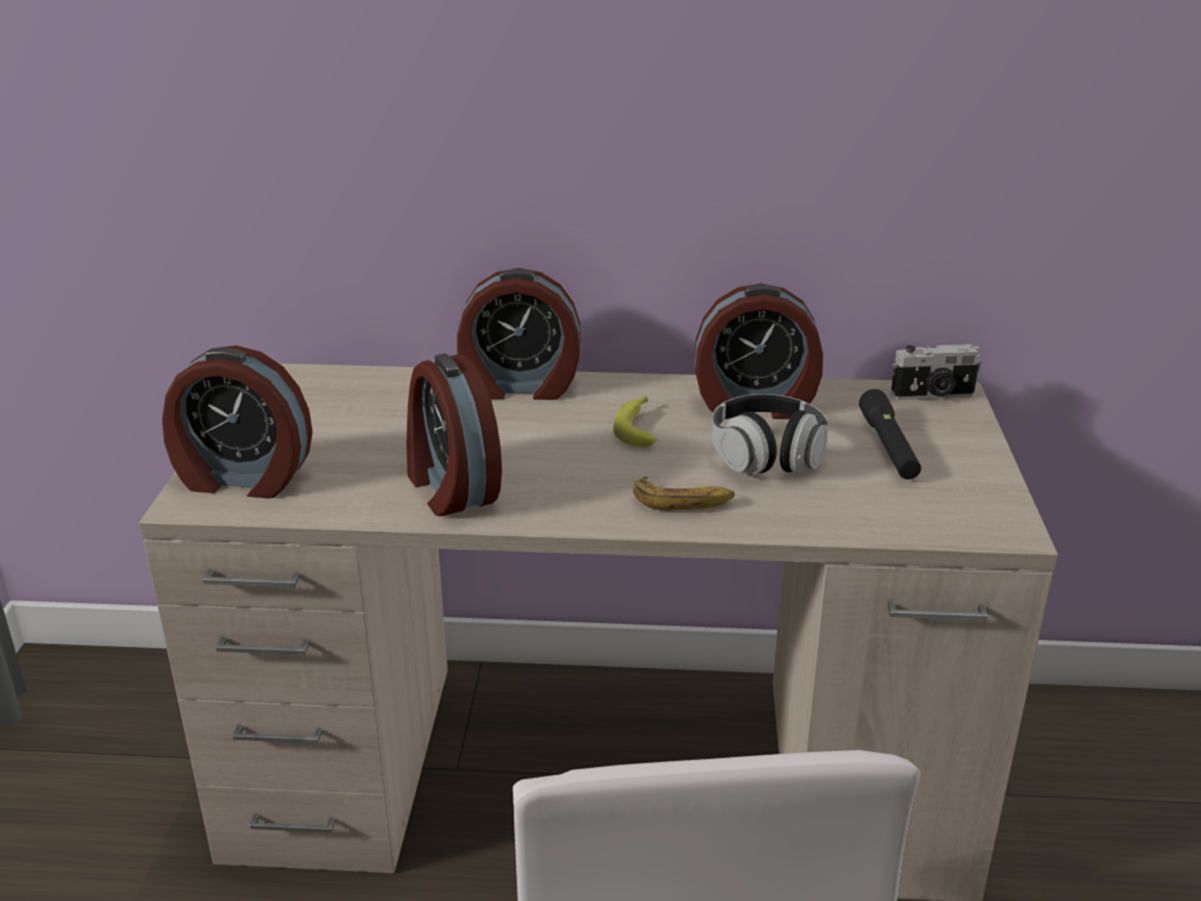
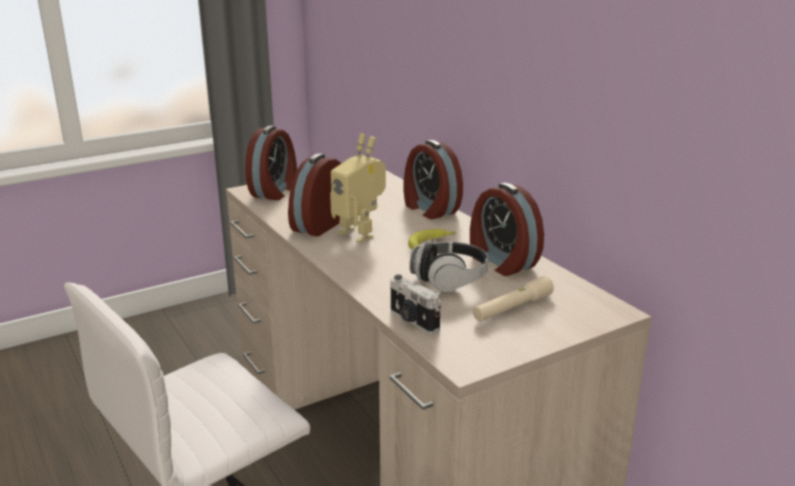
camera: 55 degrees right, 5 degrees down
(243, 479) = (275, 191): alarm clock -> alarm clock turned 135 degrees counterclockwise
(532, 465) = (360, 233): none -> toy robot
(683, 501) = (373, 273): banana -> none
(888, 447) = (512, 308): black flashlight -> beige flashlight
(933, 395) = (602, 305): camera -> camera (412, 321)

